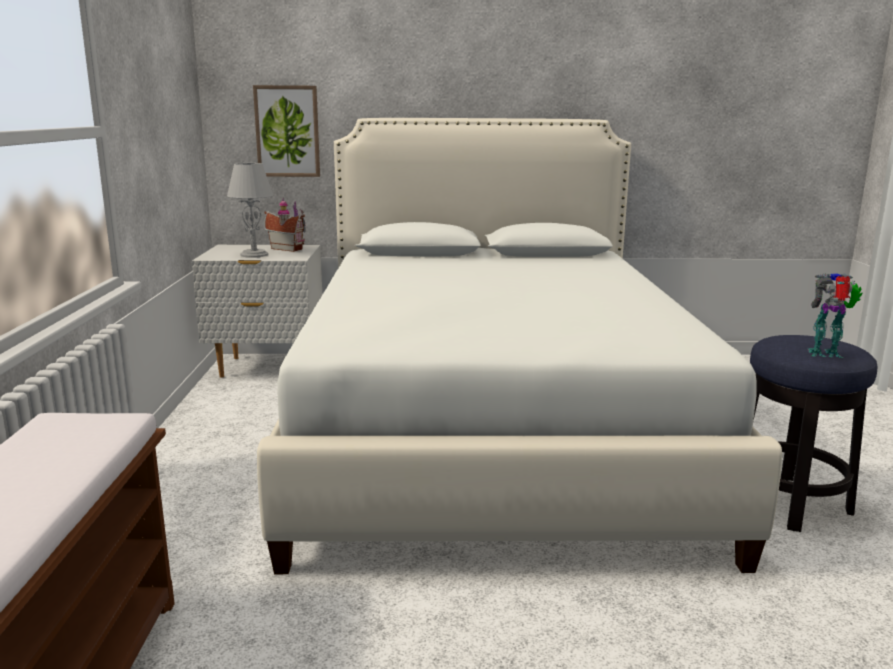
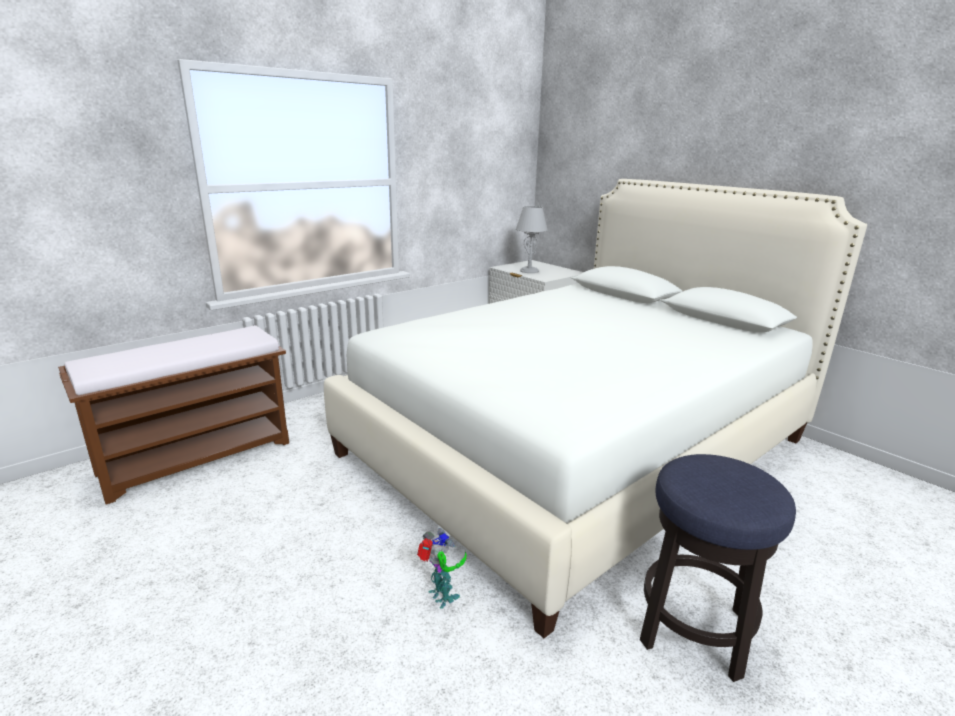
camera: 50 degrees right, 5 degrees up
(287, 131) = (580, 185): picture -> none
(288, 248) = (560, 271): toy house -> none
(826, 354) = (709, 491): toy robot -> toy robot (441, 597)

